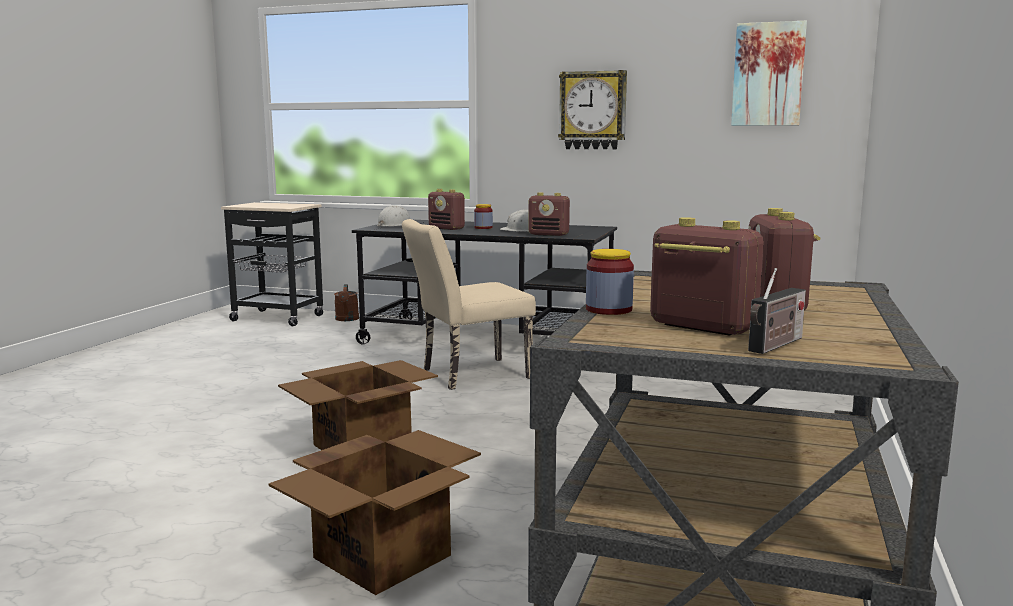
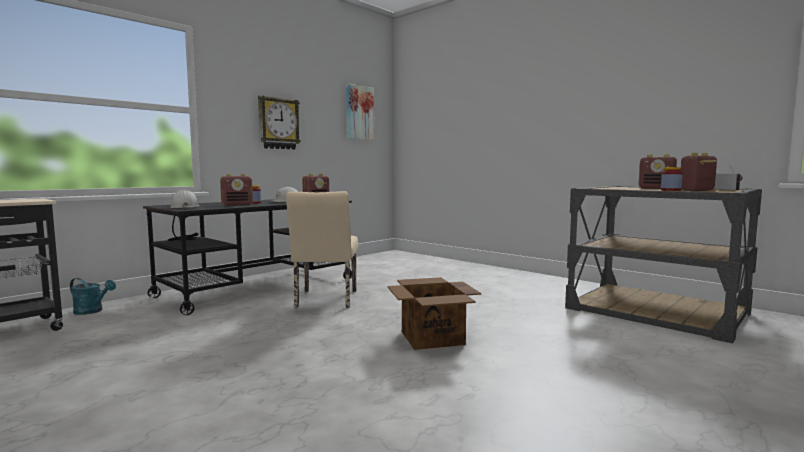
camera: 65 degrees left, 5 degrees down
(347, 319) = (92, 311): brown watering can -> turquoise watering can
(384, 556) = (594, 349): cardboard box -> none

